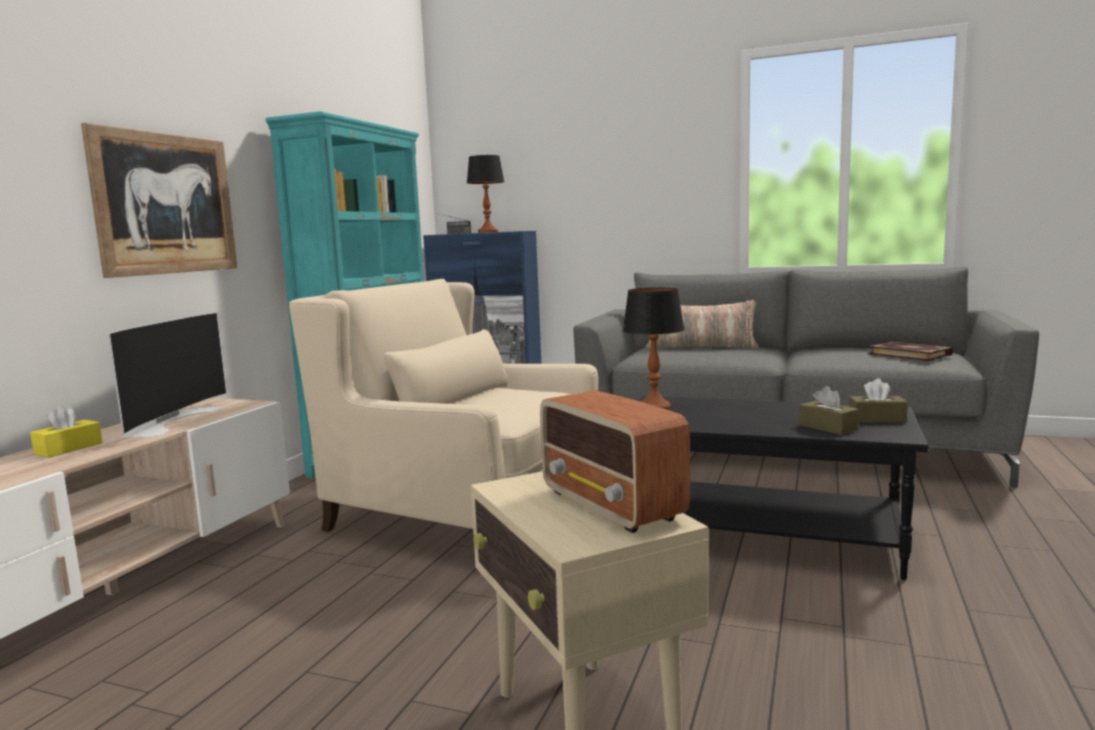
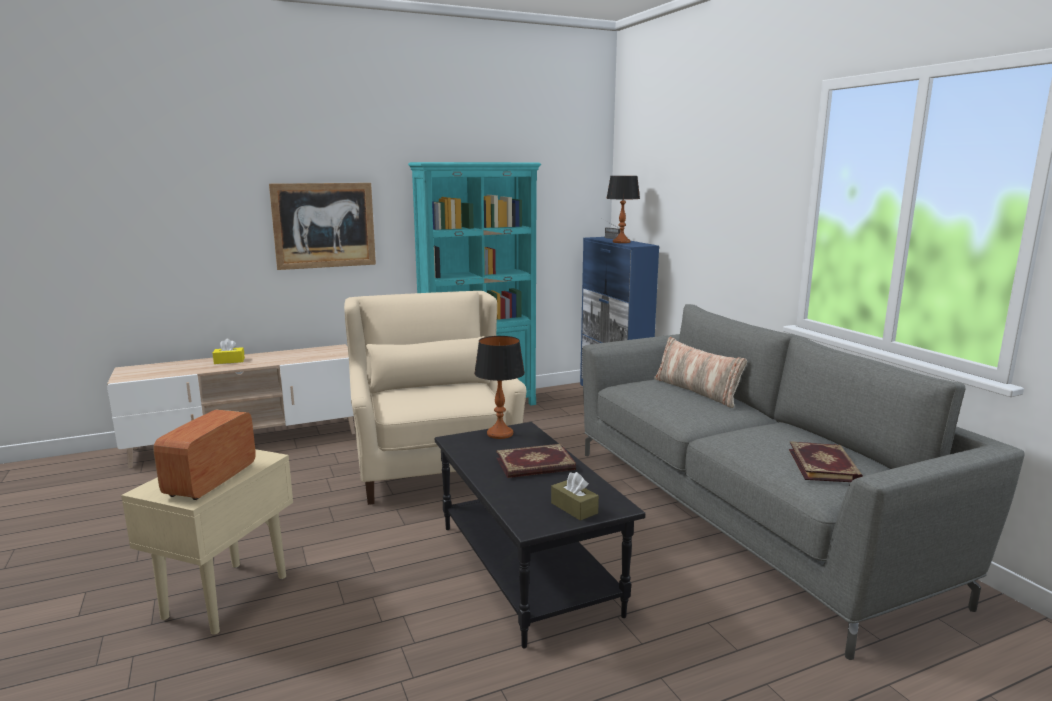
camera: 45 degrees right, 5 degrees up
(171, 420) = (293, 355): television -> none
(758, 412) = (535, 465): none -> book
(828, 427) = (520, 497): brown tissue box -> none

